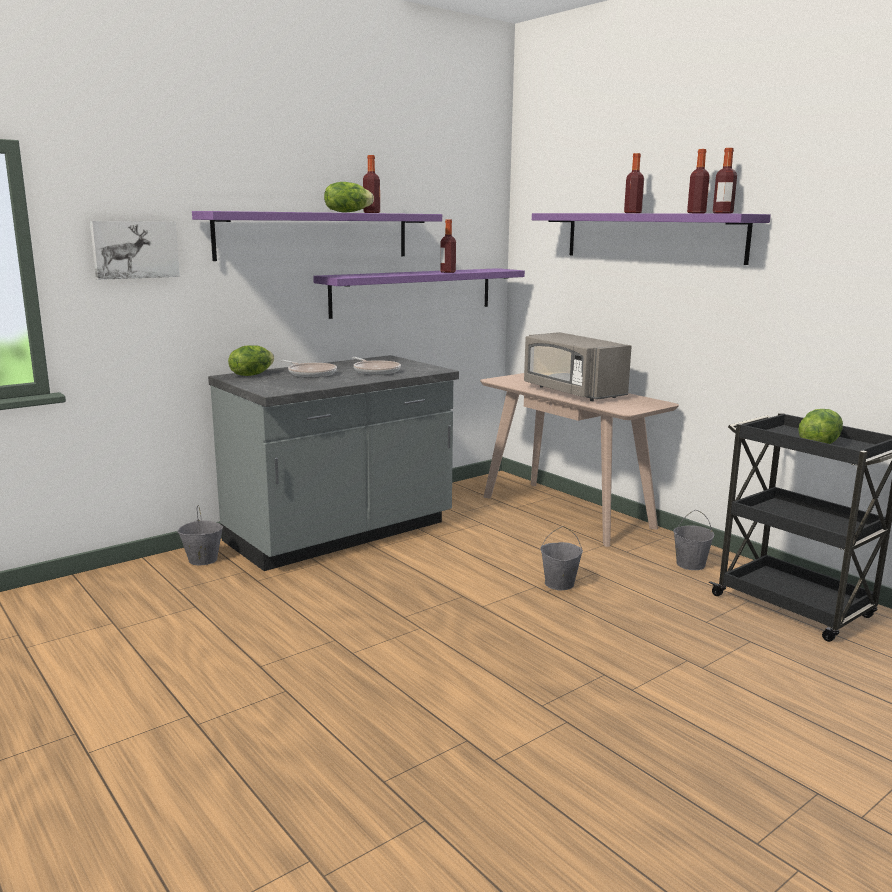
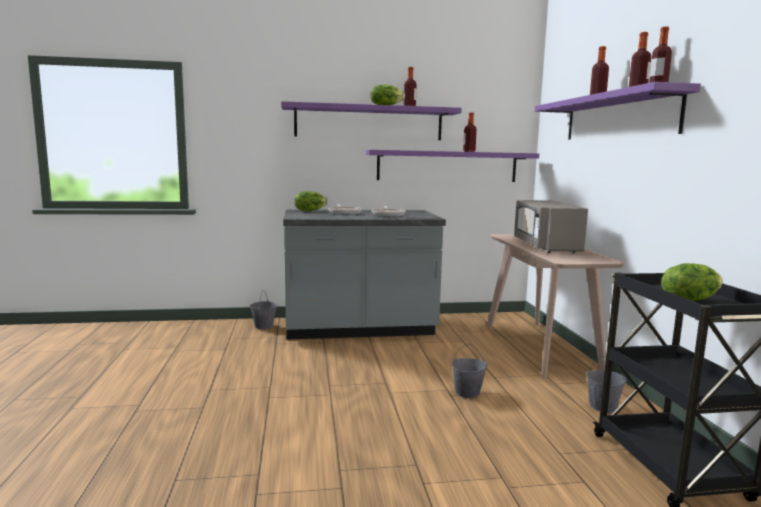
camera: 30 degrees right, 5 degrees down
(134, 249) = (244, 127): picture -> none

